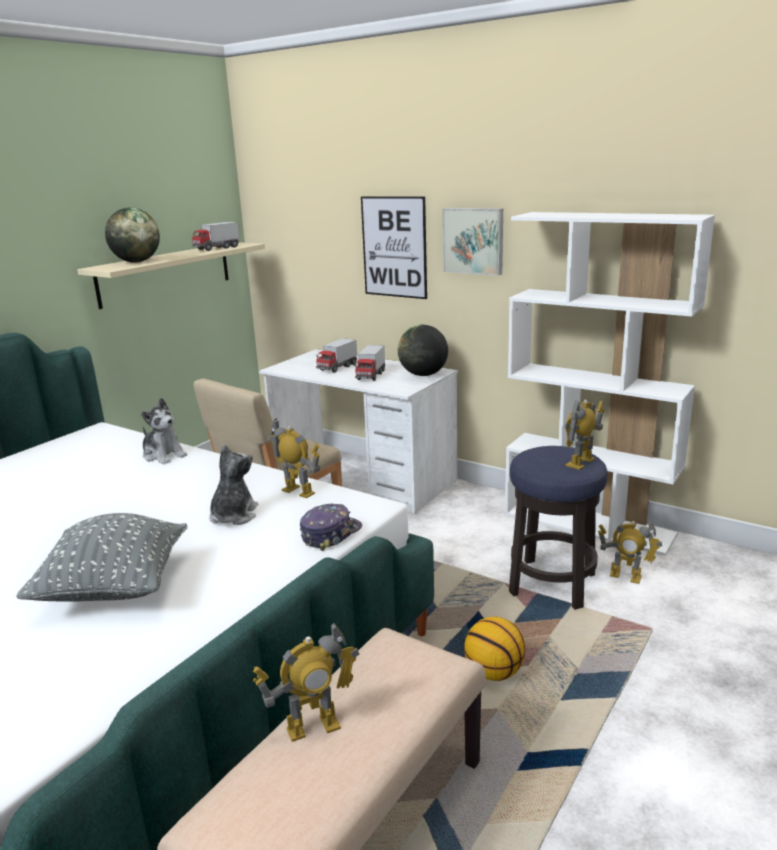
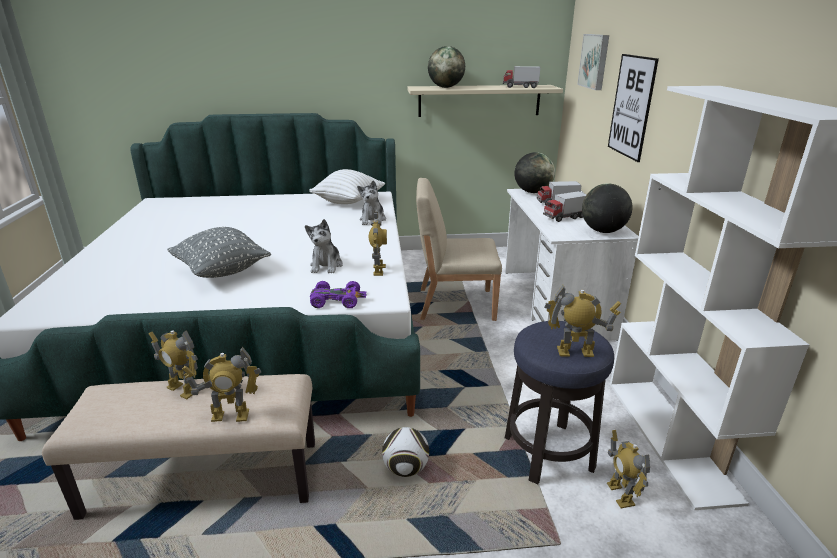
camera: 50 degrees right, 5 degrees up
(77, 451) = (349, 202): none -> white pillow
(233, 516) = (326, 265): plush toy -> plush toy turned 120 degrees clockwise
(290, 365) = (532, 192): none -> globe
(330, 534) = (337, 300): cap -> purple toy car
(417, 700) = (230, 416): none -> toy robot
(474, 240) = (679, 110): picture -> picture (595, 61)
(494, 673) = (405, 469): basketball -> football

